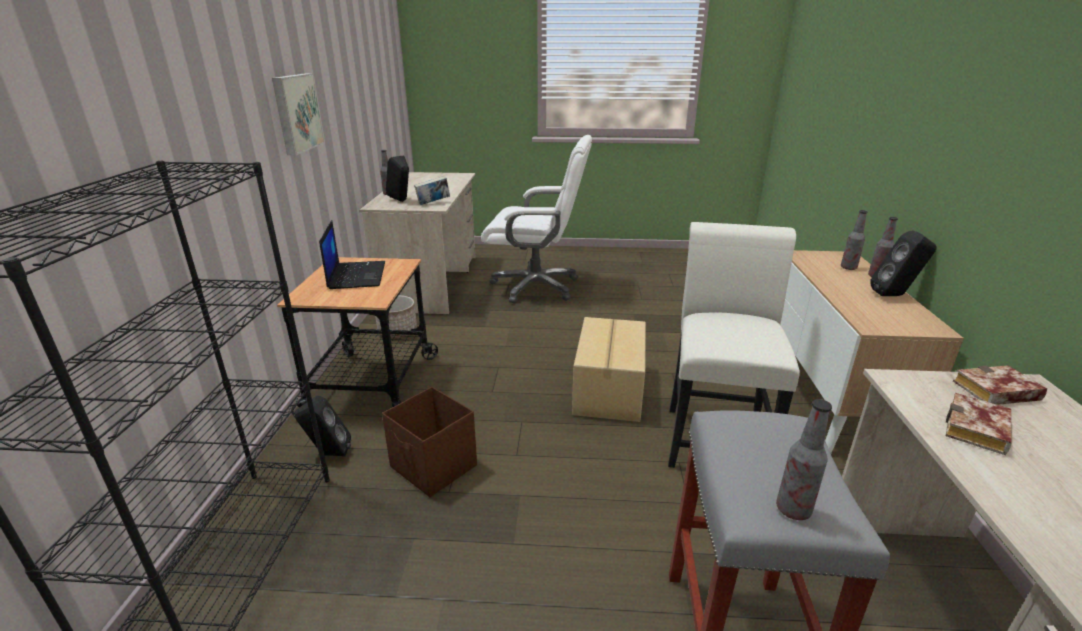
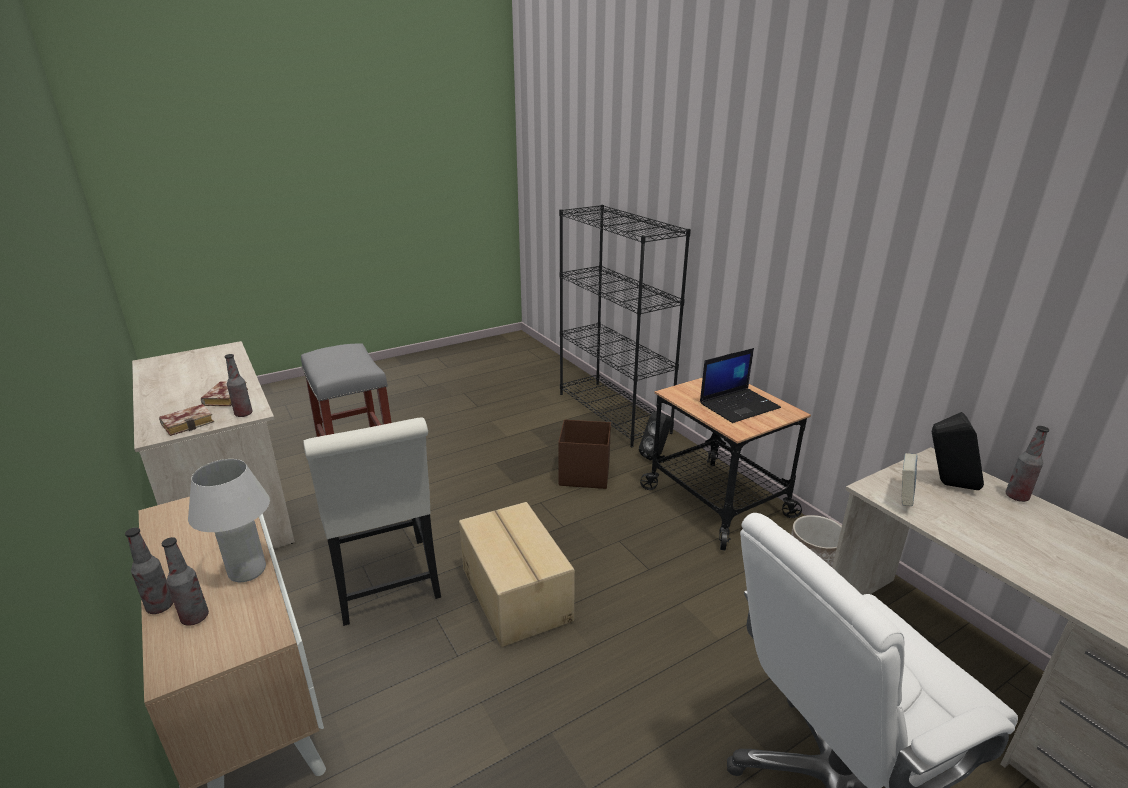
camera: 145 degrees right, 0 degrees up
(296, 113) = (860, 269): picture -> none
(356, 275) = (739, 405): laptop -> laptop turned 75 degrees counterclockwise
(793, 510) = (336, 348): bottle -> bottle (243, 414)
(825, 277) = (247, 571): none -> white table lamp
(895, 295) = (164, 562): black speaker -> none

